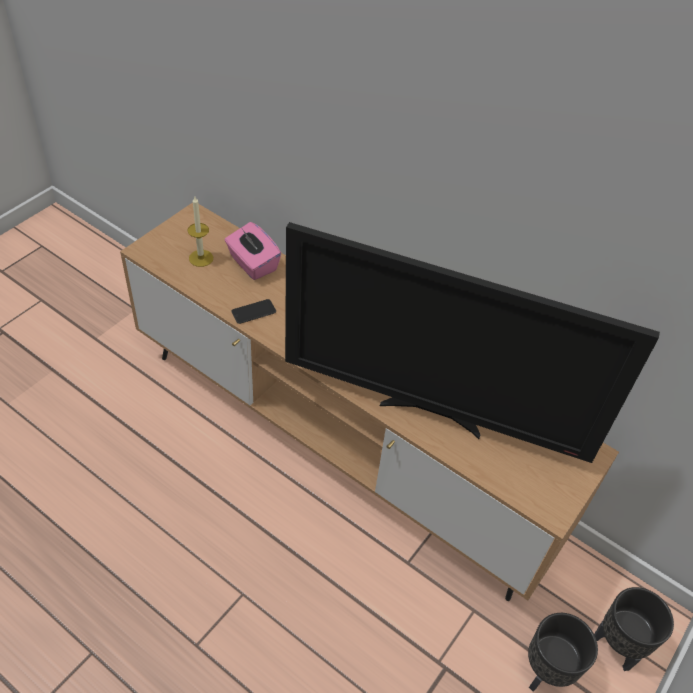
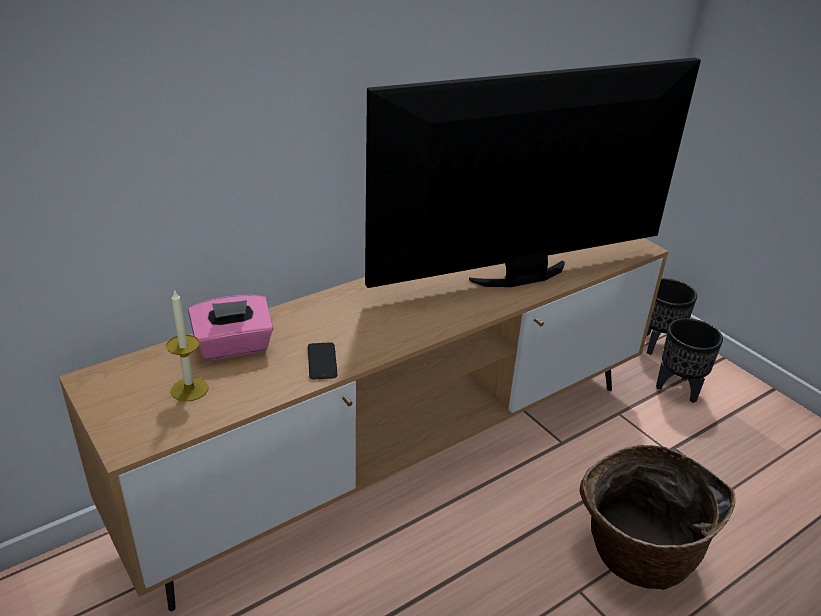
camera: 70 degrees left, 15 degrees down
(291, 636) = (635, 556): none -> basket
(433, 413) = (521, 277): television -> television turned 150 degrees counterclockwise

